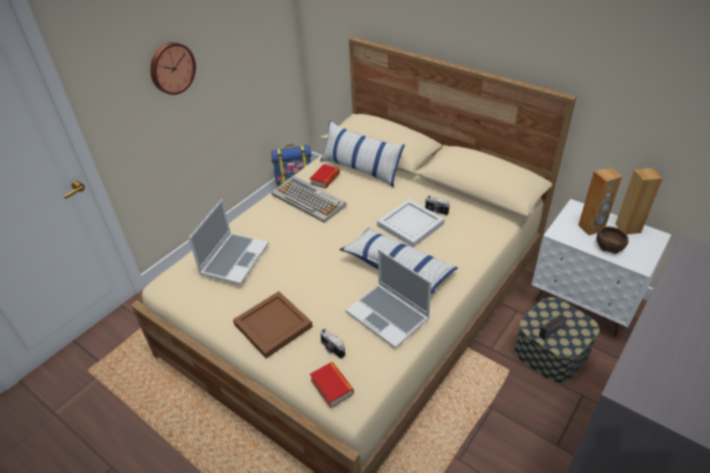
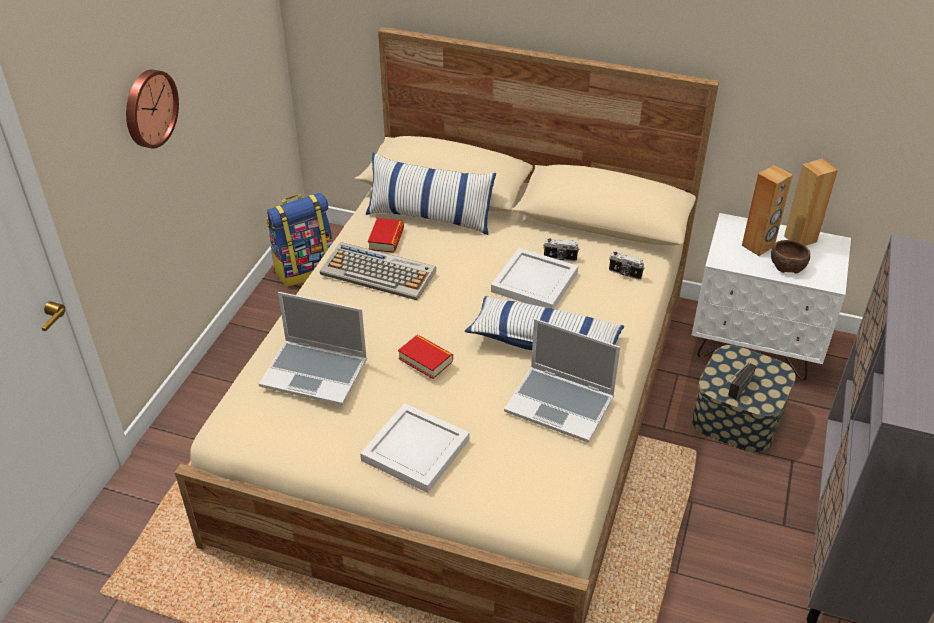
camera: 20 degrees left, 0 degrees up
(234, 258) = (316, 373): laptop -> laptop turned 105 degrees clockwise
(272, 325) = (414, 450): brown tray -> white tray
(332, 349) = (509, 462): camera -> camera (625, 274)
(332, 387) = (531, 507): book -> book (425, 360)

